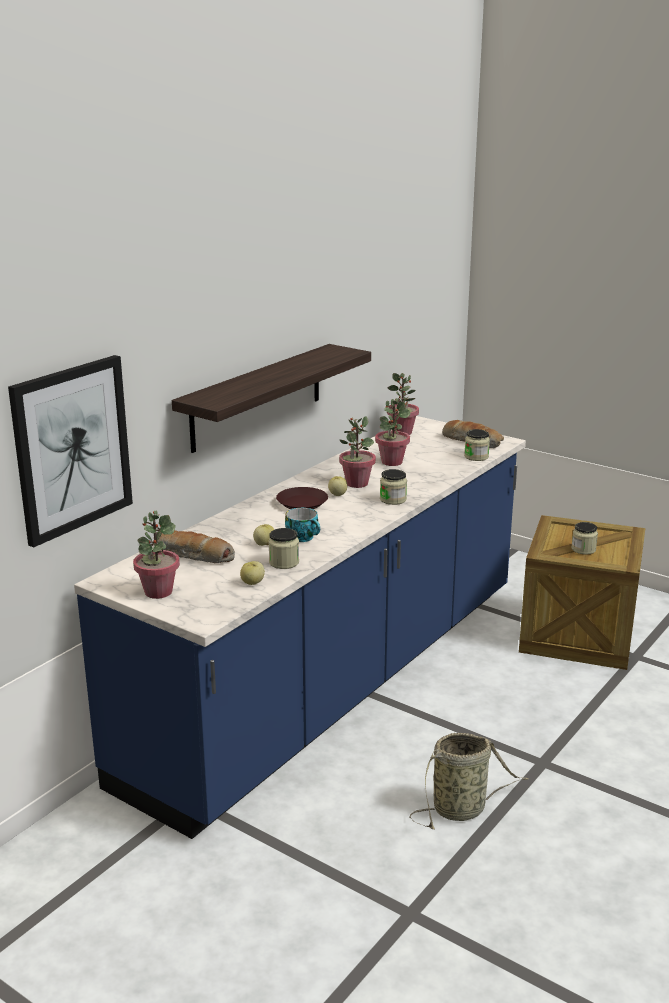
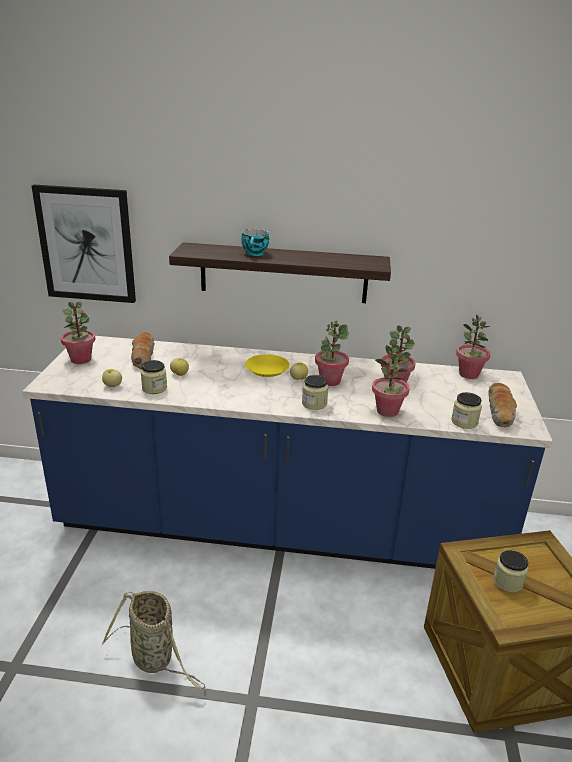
camera: 60 degrees right, 5 degrees up
(301, 503) = (267, 369): brown plate -> yellow plate
(303, 537) = (204, 385): cup -> cup (255, 253)
(434, 477) = (387, 411): none -> potted plant

